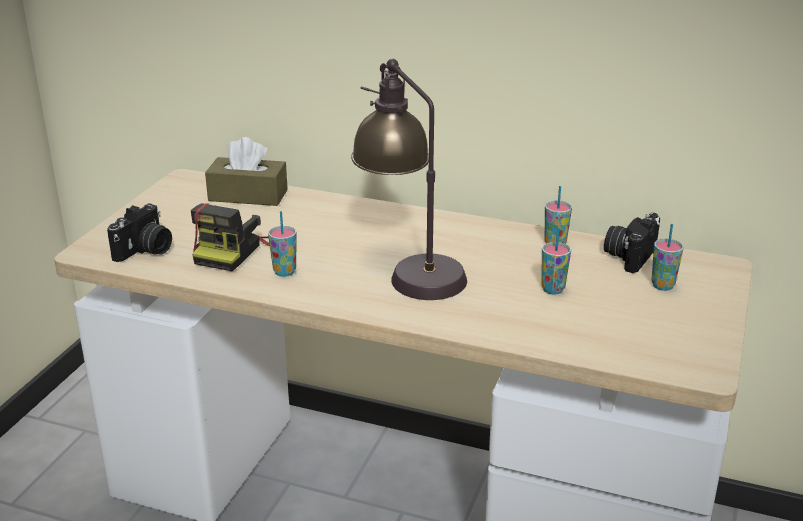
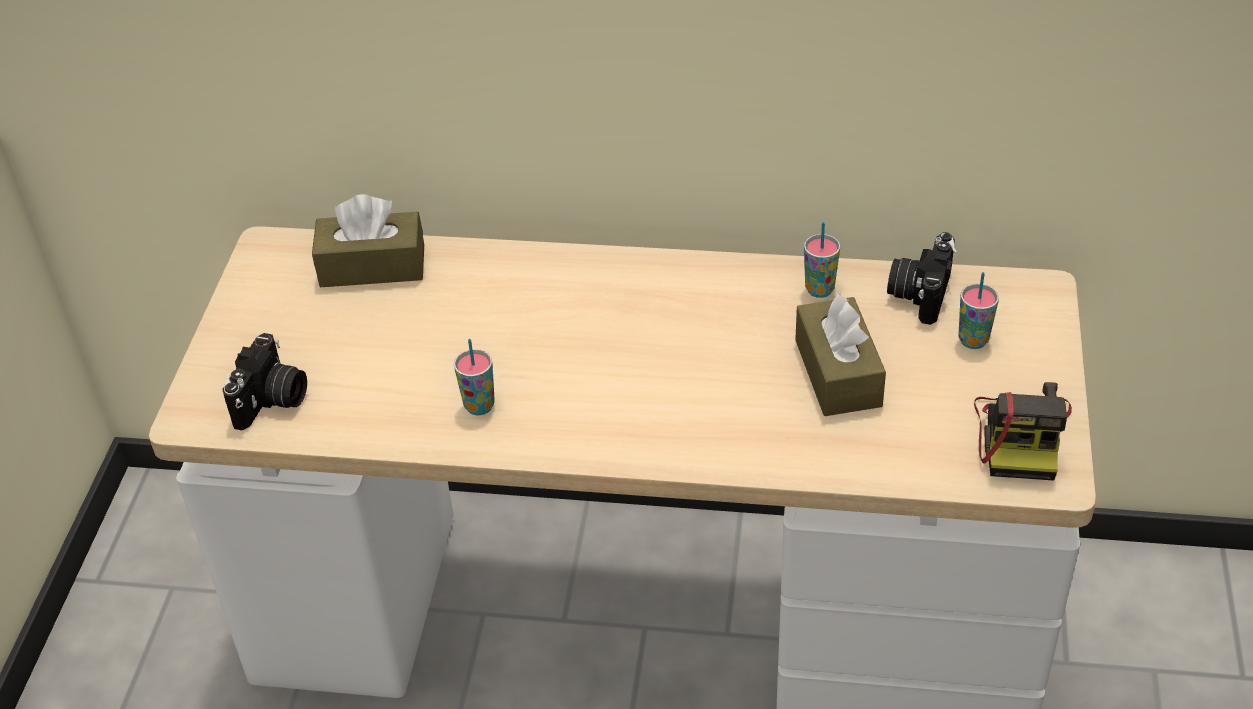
camera: 10 degrees left, 15 degrees up
(234, 251) = (396, 379): camera -> camera (1021, 436)
(409, 269) = (642, 370): table lamp -> none
(553, 289) = (838, 373): cup -> brown tissue box

